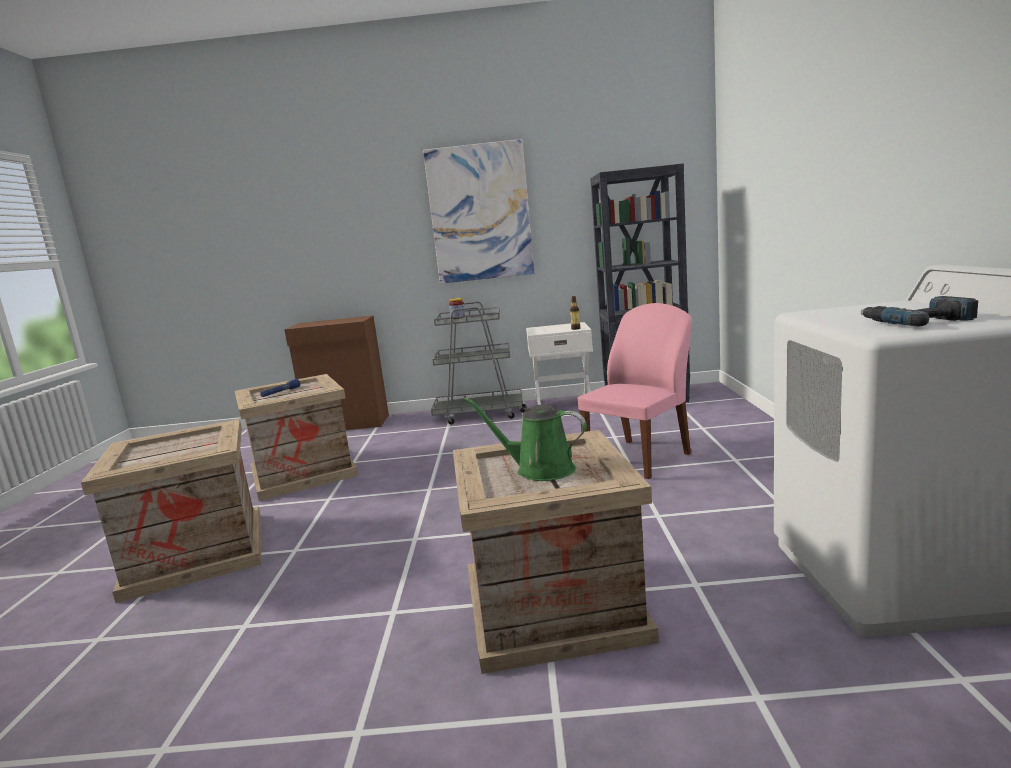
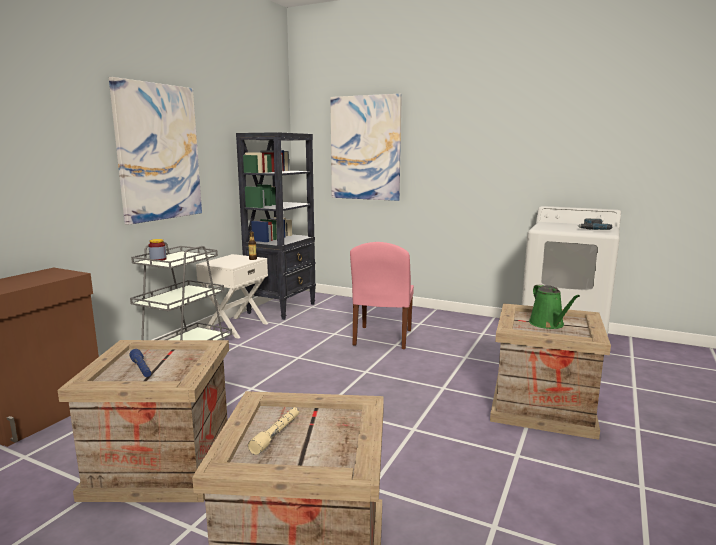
camera: 65 degrees left, 0 degrees up
(173, 444) = (276, 434): none -> beige flashlight
(539, 470) = (548, 324): green watering can -> green watering can turned 60 degrees counterclockwise
(640, 458) = (382, 338): pink chair -> pink chair turned 150 degrees counterclockwise
(763, 172) = (365, 148): none -> picture

